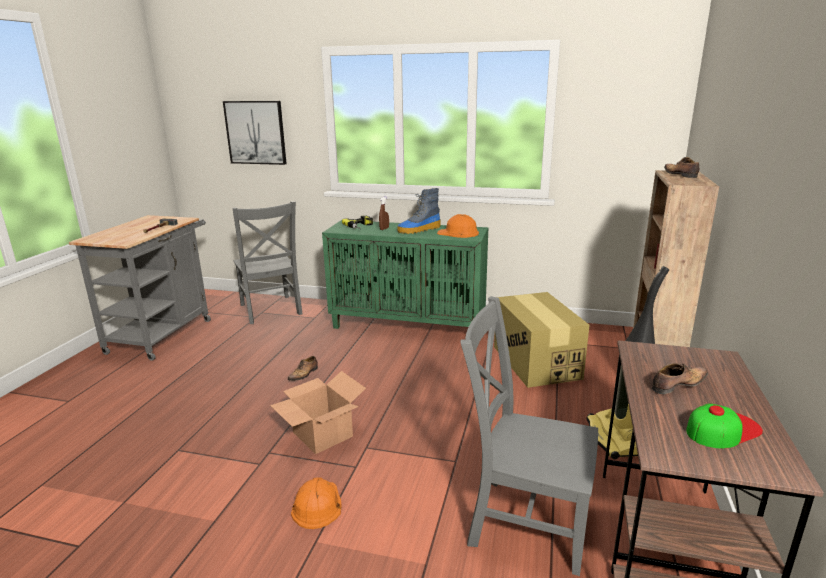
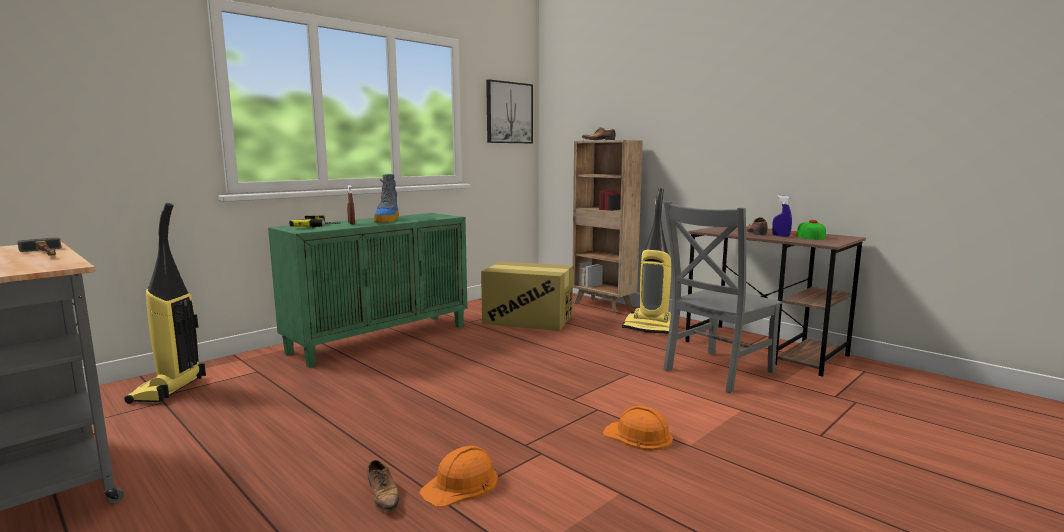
camera: 60 degrees left, 10 degrees down
(256, 132) = (82, 108): picture -> picture (509, 113)
(270, 310) = (169, 390): grey chair -> vacuum cleaner
(304, 374) = (389, 400): shoe -> shoe (383, 495)
(323, 435) = (527, 413): cardboard box -> none
(458, 233) = (427, 216): orange hard hat -> orange hard hat (461, 484)
(681, 407) = (781, 236): none -> blue spray bottle

